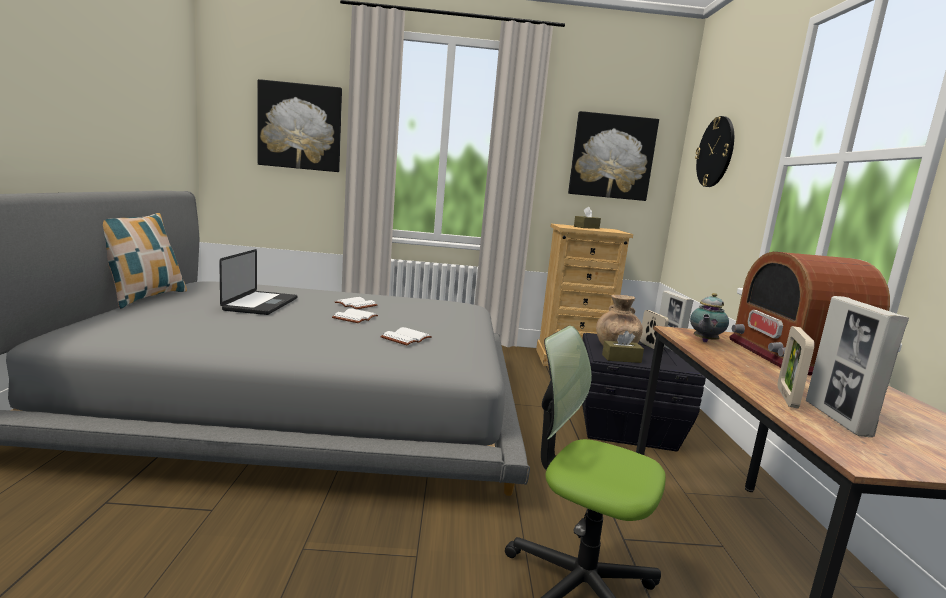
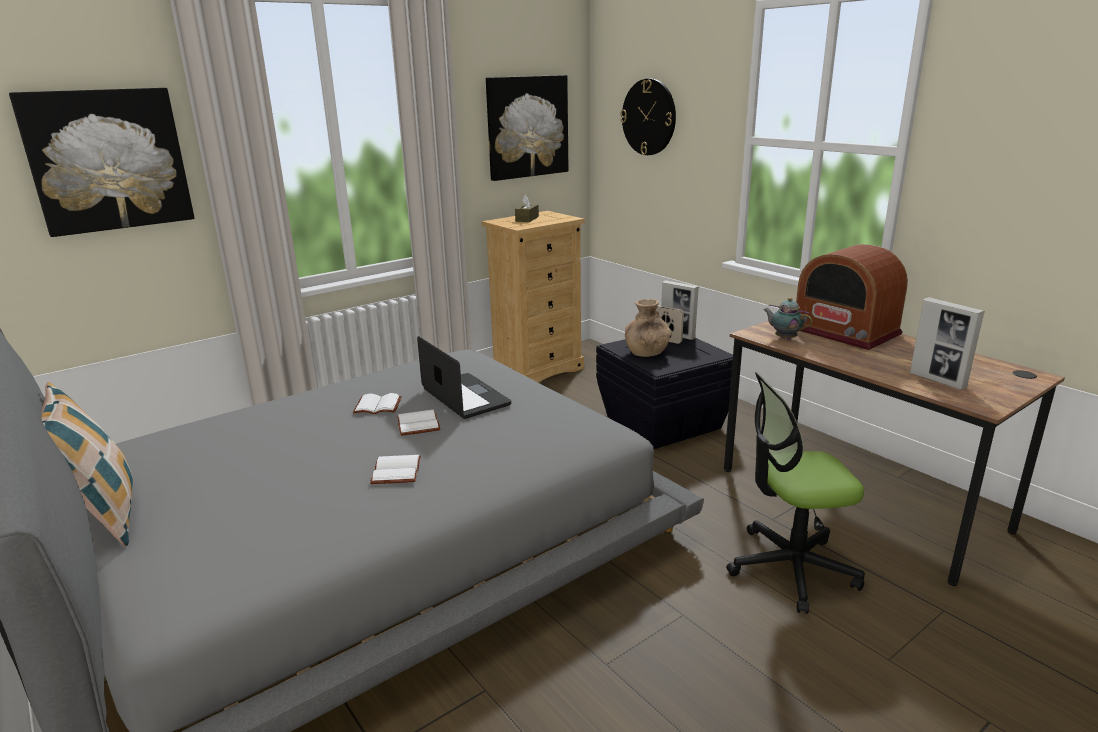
camera: 35 degrees left, 10 degrees up
(261, 304) = (283, 454): laptop -> laptop (465, 397)
(405, 338) = (513, 427): white book -> white book (395, 471)
(621, 358) = (669, 365): brown tissue box -> none
(704, 341) = (784, 338): teapot -> teapot turned 135 degrees clockwise
(787, 397) = (898, 374): picture frame -> none

